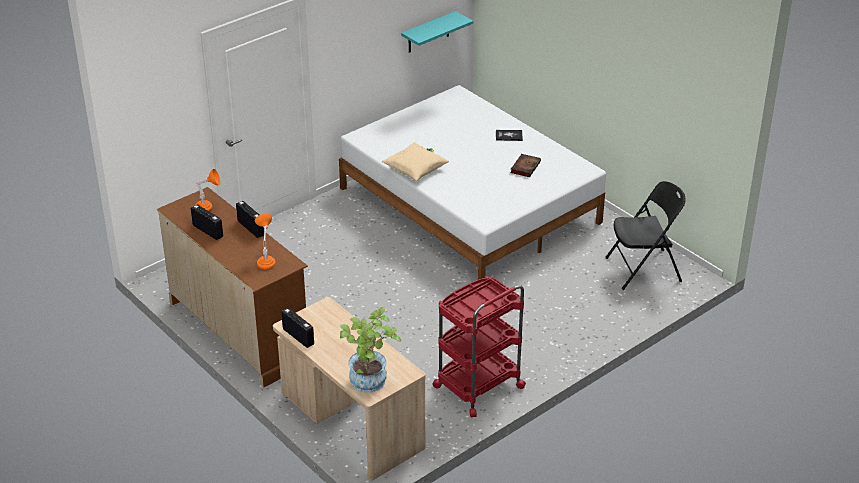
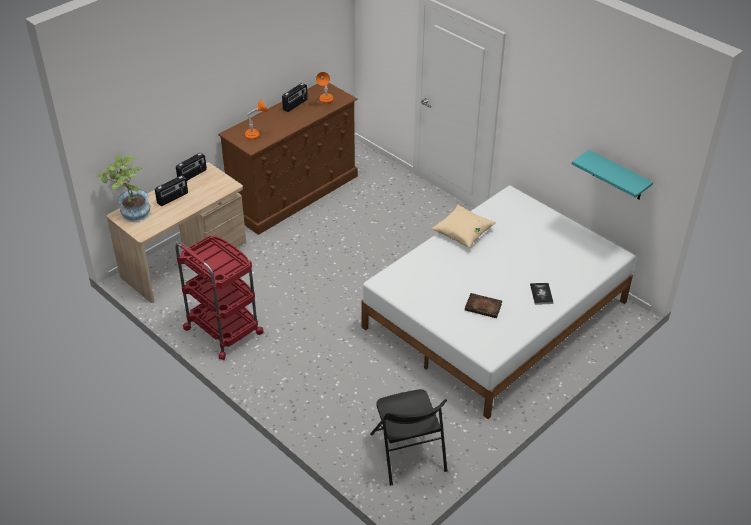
camera: 85 degrees right, 5 degrees up
(251, 228) = (300, 124): radio -> radio (173, 198)

